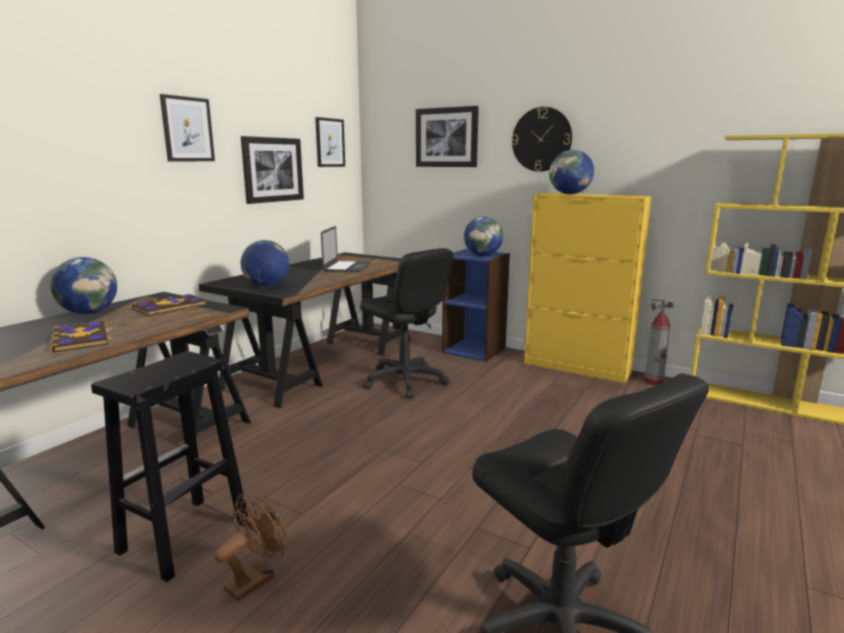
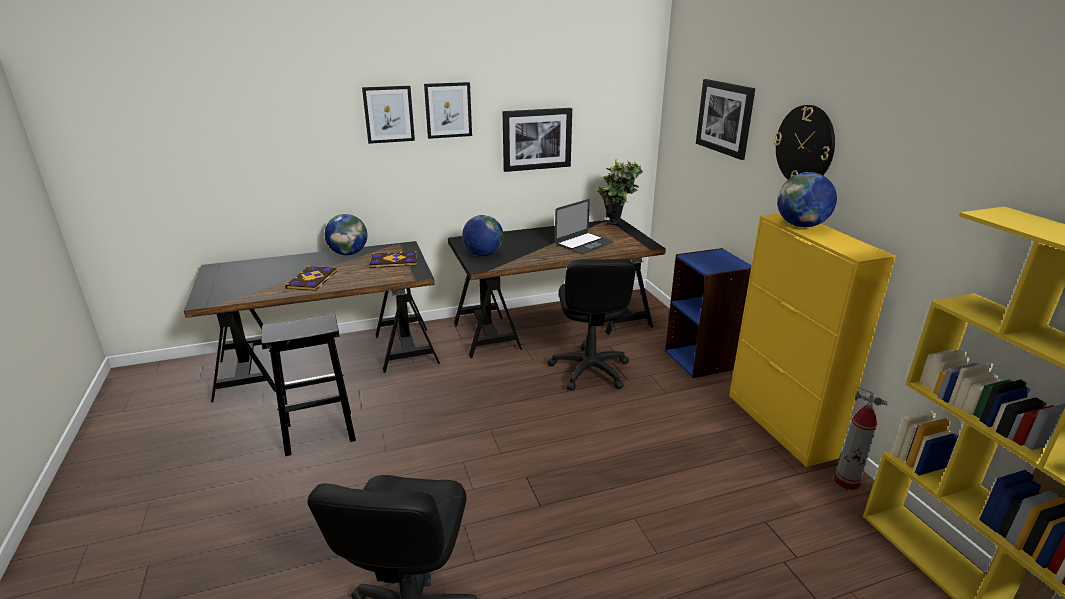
camera: 40 degrees right, 10 degrees up
(255, 579) = (319, 480): brown fan -> none
(330, 142) = (615, 107): picture -> picture (388, 114)
(355, 257) = (616, 229): none -> potted plant
(482, 255) = (715, 265): globe -> none

